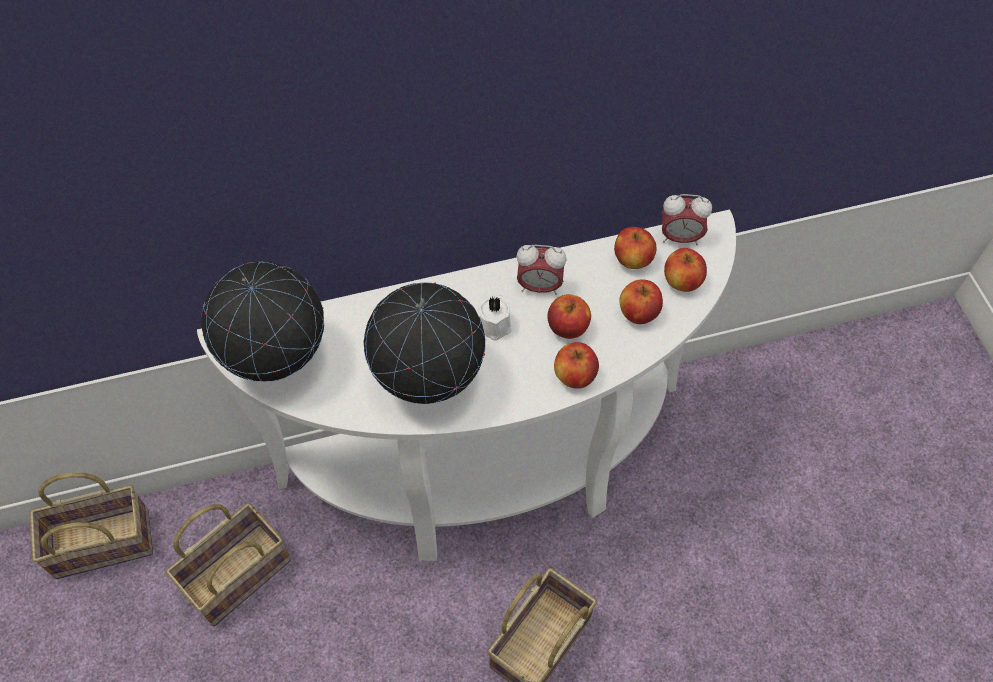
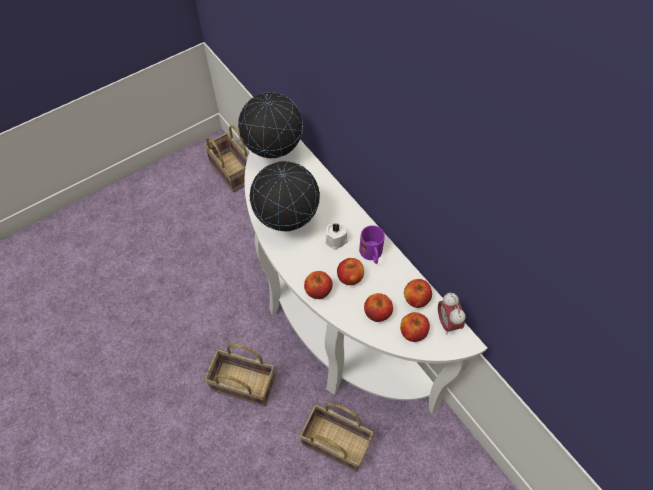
camera: 70 degrees right, 0 degrees up
(238, 571) = (236, 230): basket -> basket (338, 442)
(539, 286) = (372, 254): alarm clock -> purple mug

